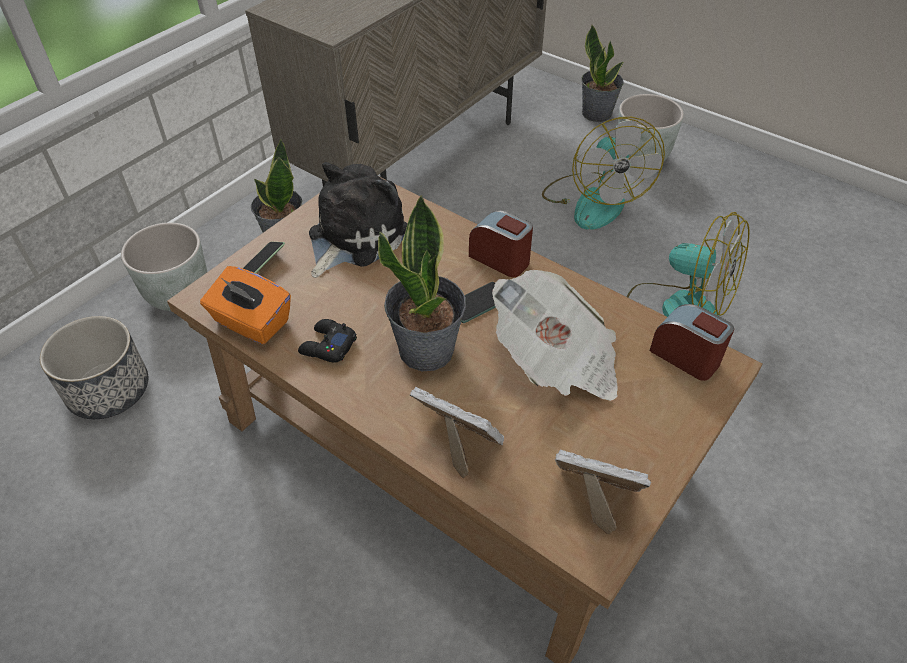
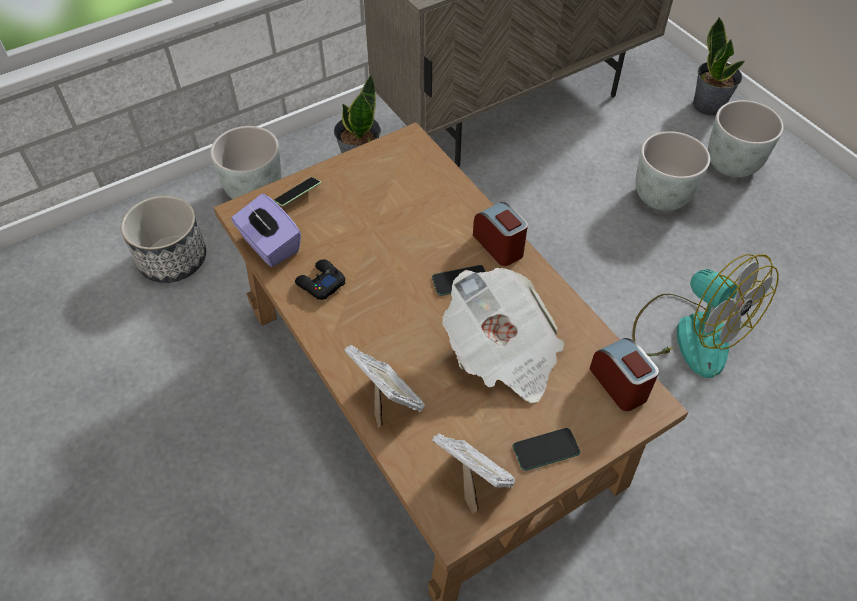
camera: 20 degrees right, 5 degrees up
(251, 323) = (269, 245): orange tissue box -> purple tissue box
(353, 236) = (383, 190): plush toy -> none
(427, 350) = (399, 311): potted plant -> none
(594, 200) = (662, 197): fan -> grey planter
(649, 443) = (546, 450): none -> phone

